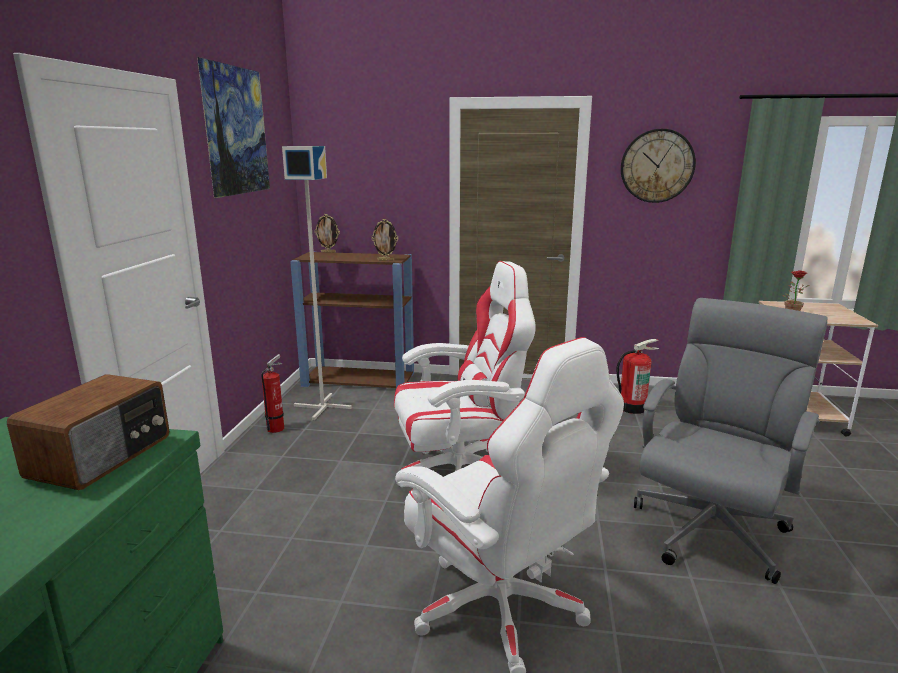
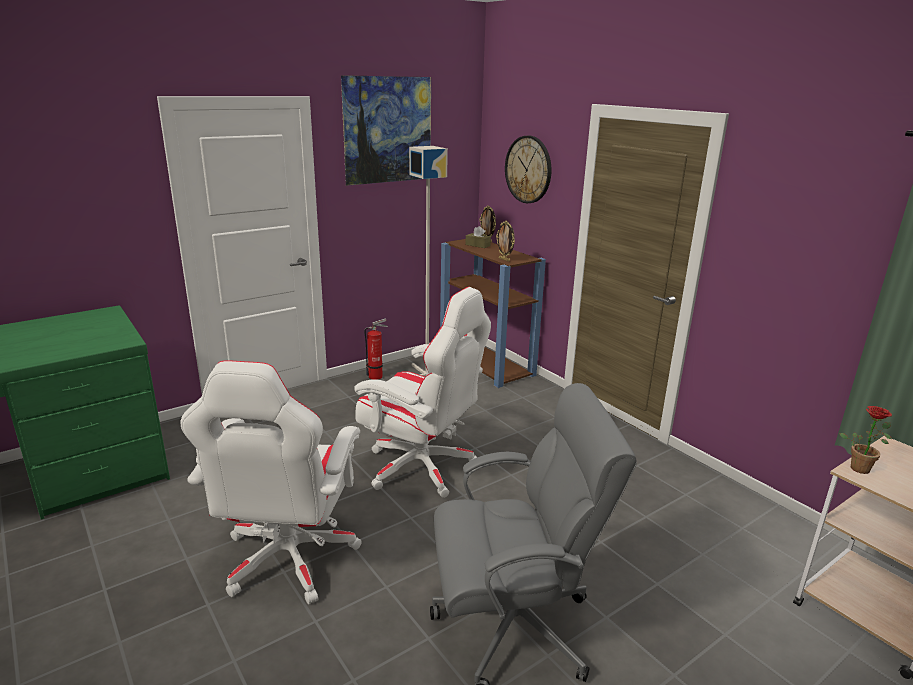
camera: 45 degrees right, 5 degrees up
(103, 456) = (97, 339): radio -> none
(330, 256) = (477, 245): none -> brown tissue box
(632, 407) = (677, 497): fire extinguisher -> none
(657, 166) = (793, 213): wall clock -> wall clock (528, 169)

